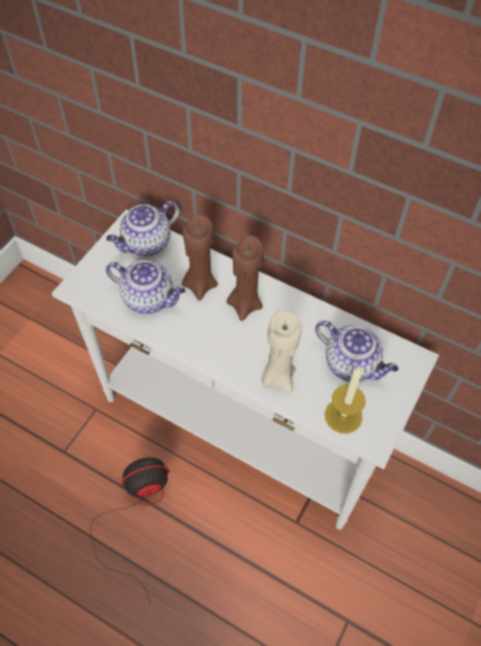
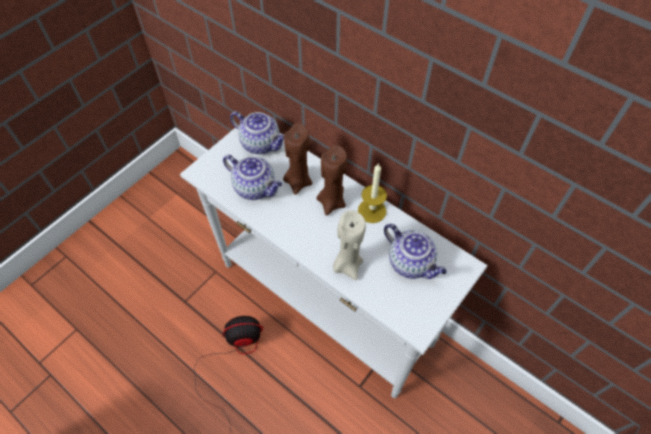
camera: 10 degrees right, 0 degrees up
(146, 244) = (261, 144): teapot -> teapot turned 120 degrees counterclockwise
(343, 416) = (396, 305): candle -> candle (372, 211)

